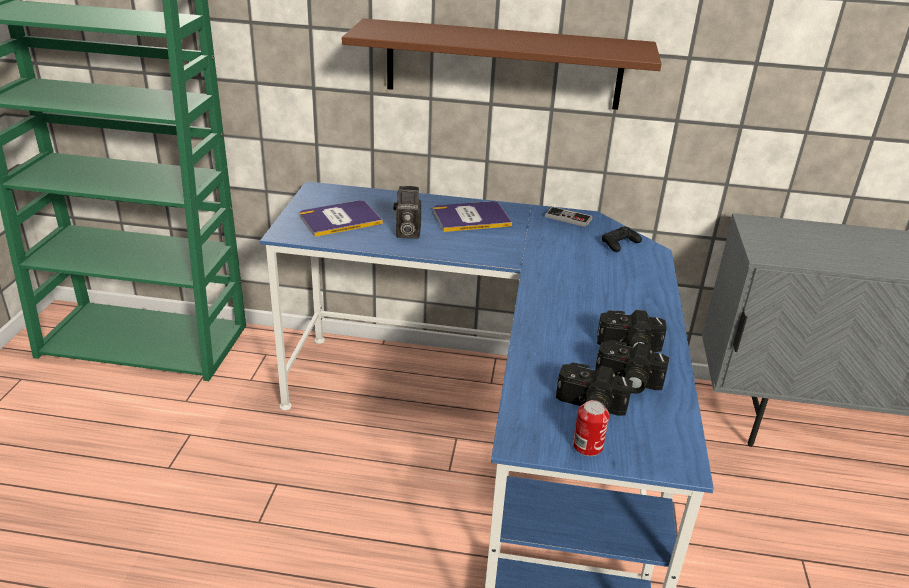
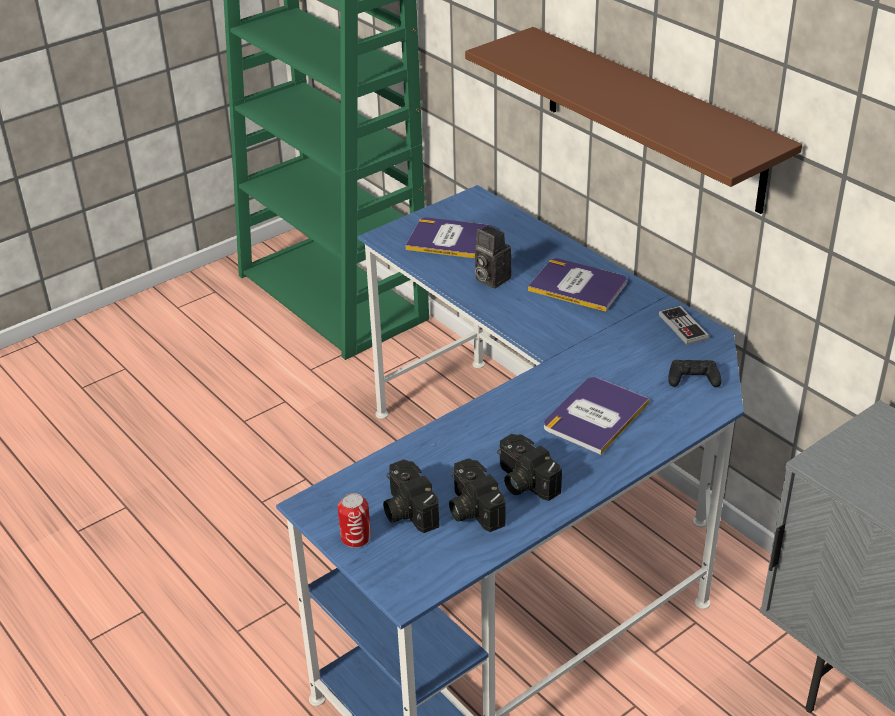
camera: 45 degrees right, 5 degrees up
(603, 287) = (595, 416): none -> book

